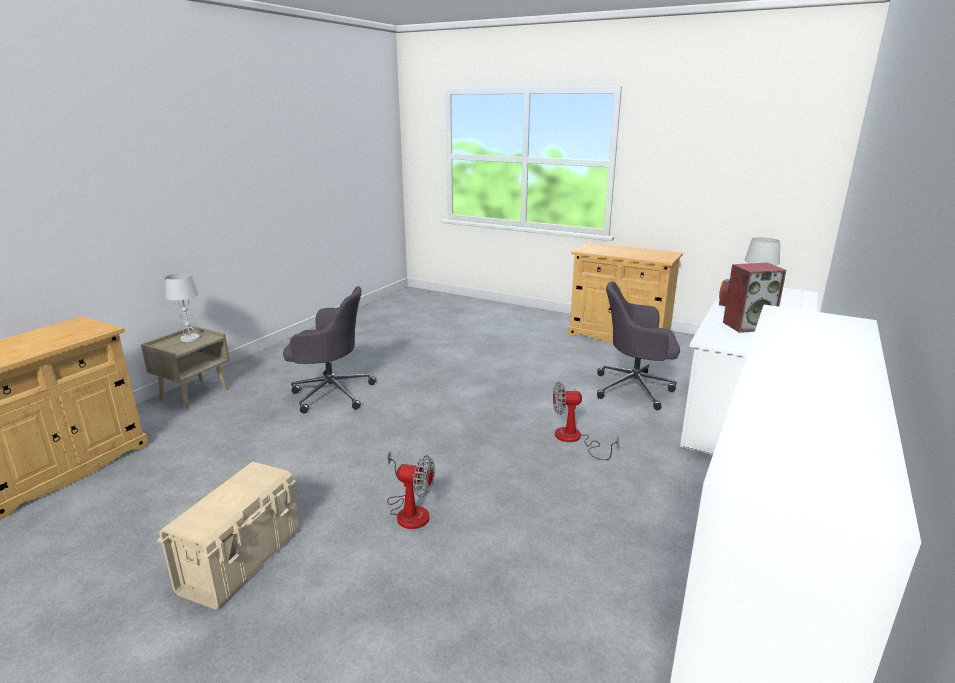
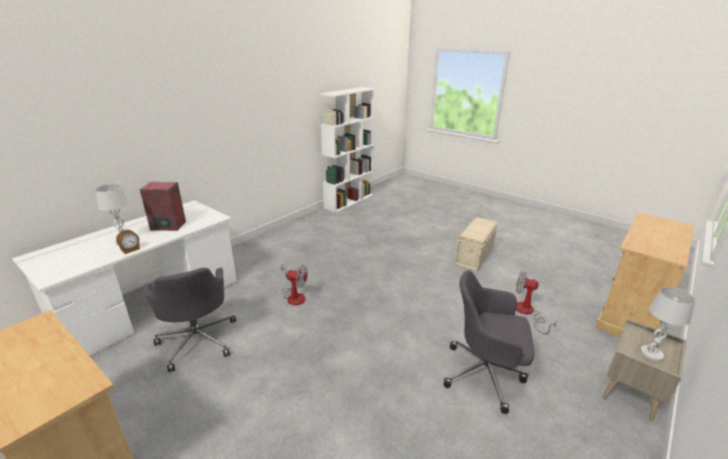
camera: 170 degrees left, 5 degrees up
(409, 510) = (404, 267): fan -> fan (527, 313)
(635, 389) = (198, 340): grey office chair -> grey office chair turned 45 degrees clockwise

